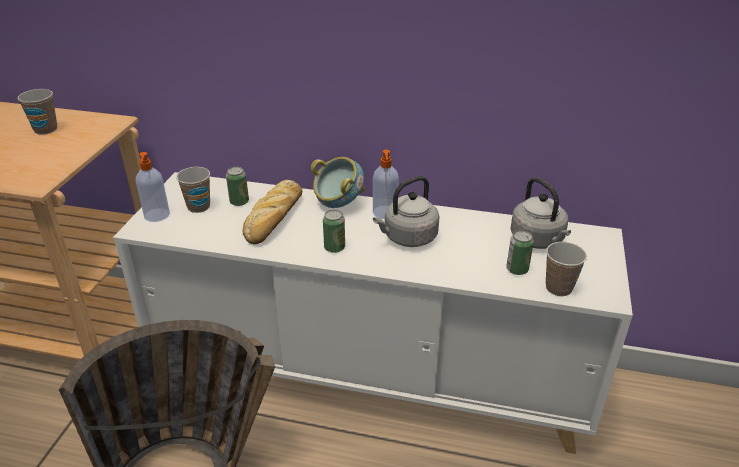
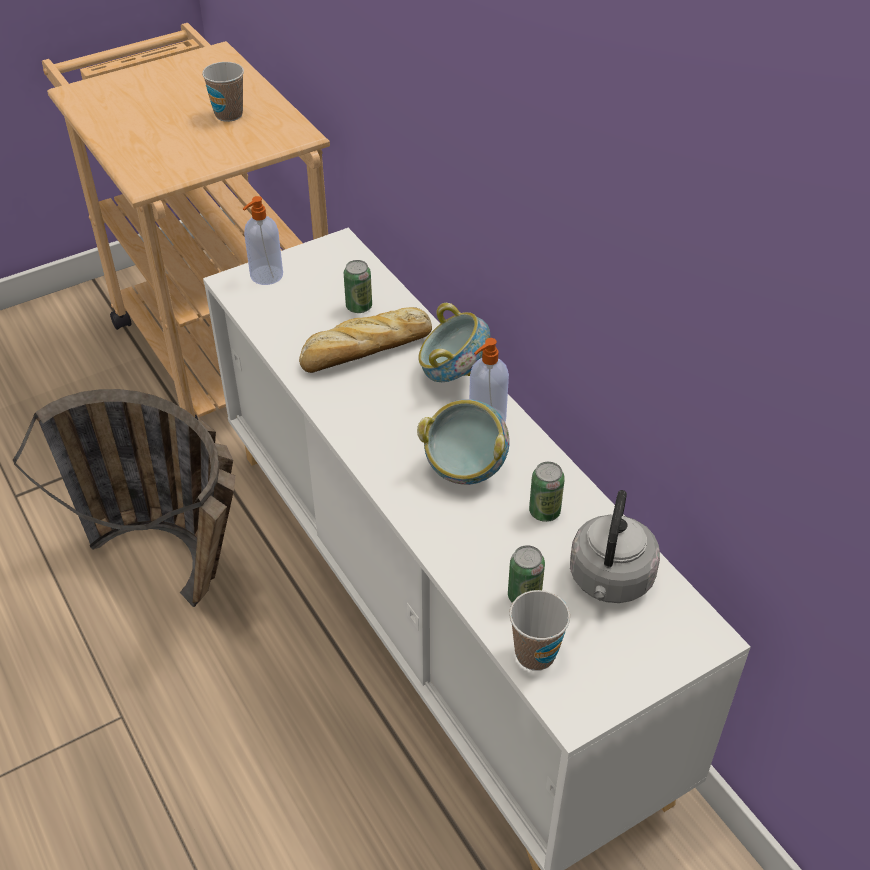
camera: 45 degrees right, 10 degrees up
(199, 207) = (314, 289): cup -> none
(334, 247) = (374, 428): can -> can (544, 512)
(408, 238) = (464, 470): grey kettle -> bowl

